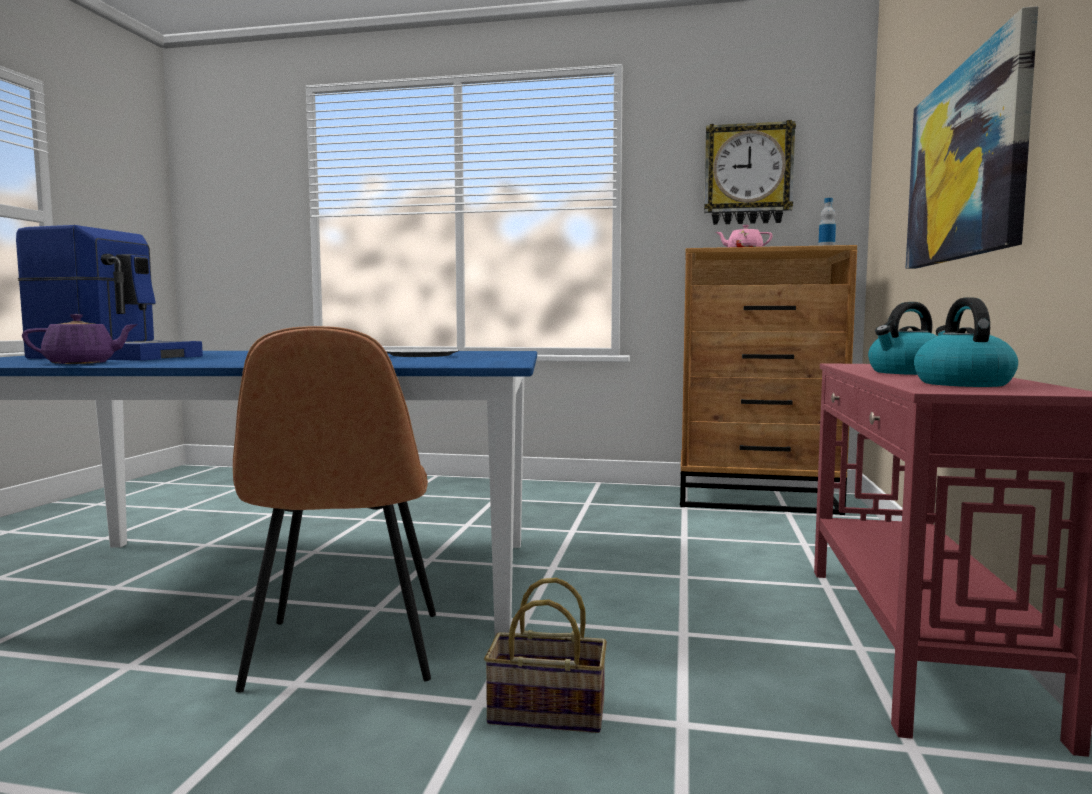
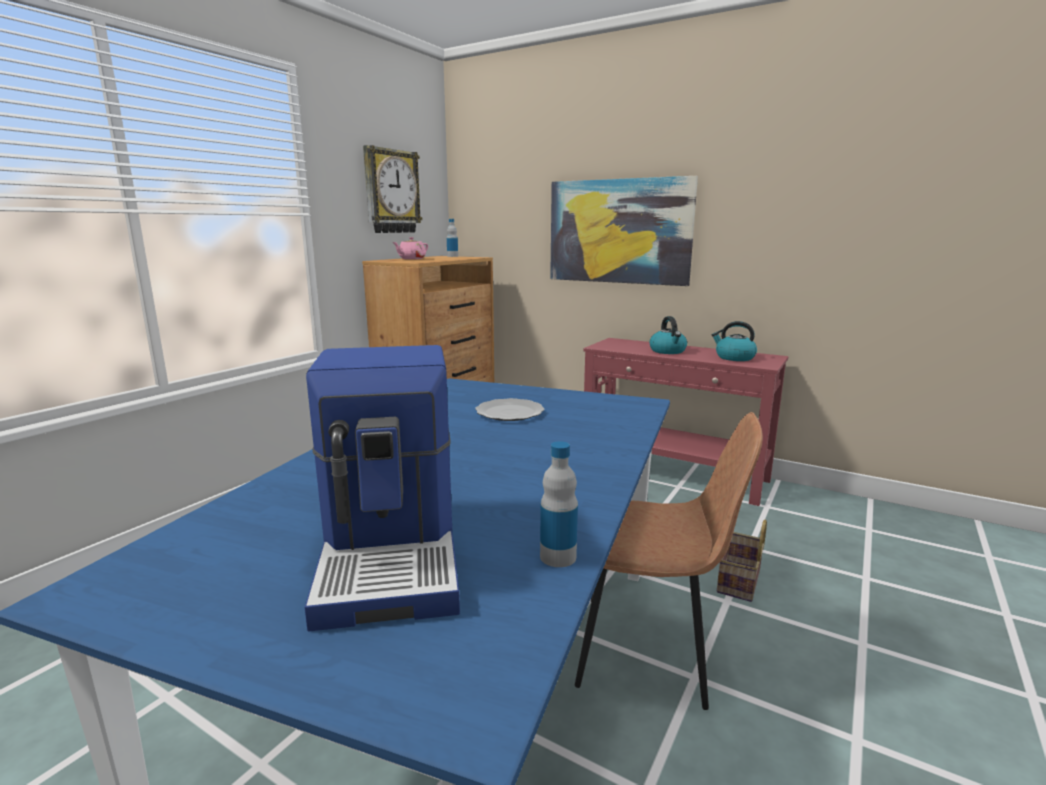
camera: 70 degrees left, 10 degrees up
(82, 363) = (558, 557): purple teapot -> bottle
(116, 357) = (394, 552): coffee machine -> coffee machine turned 135 degrees clockwise

